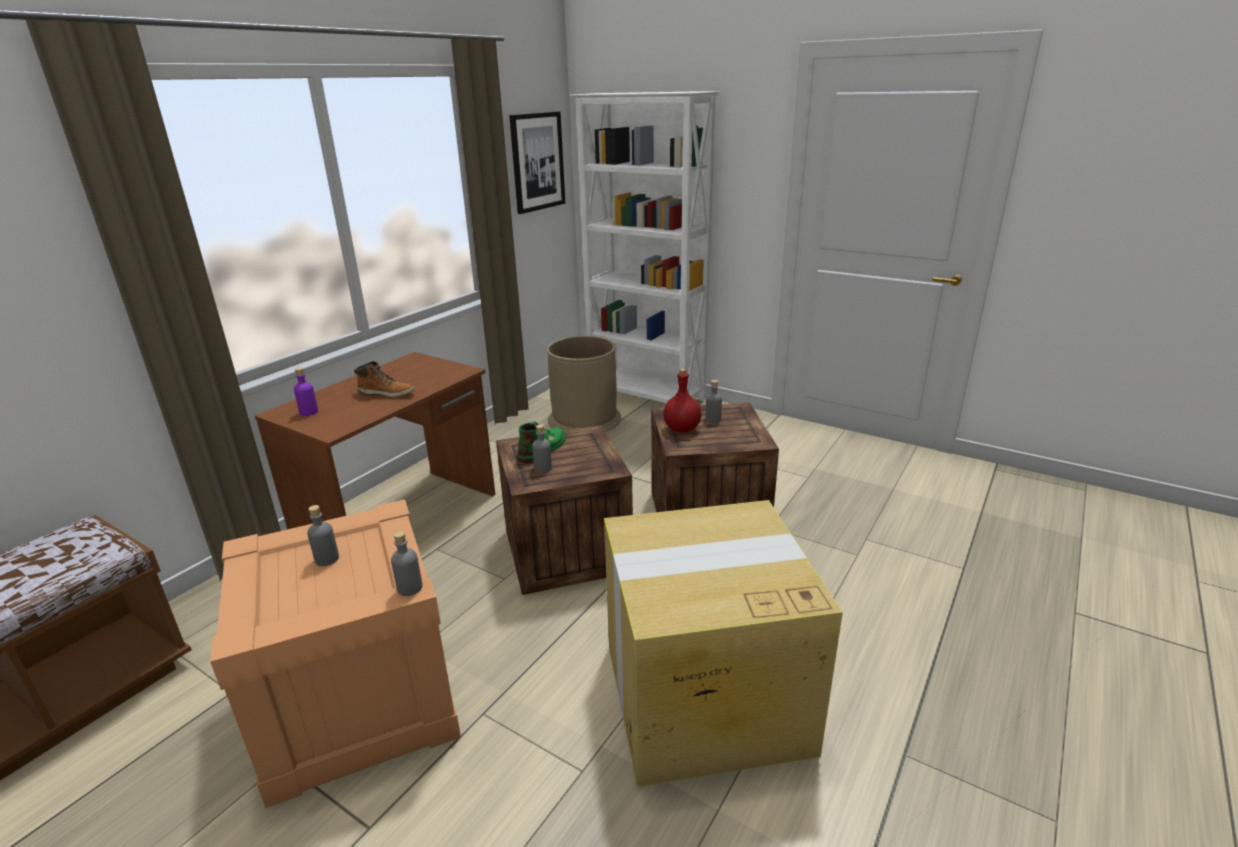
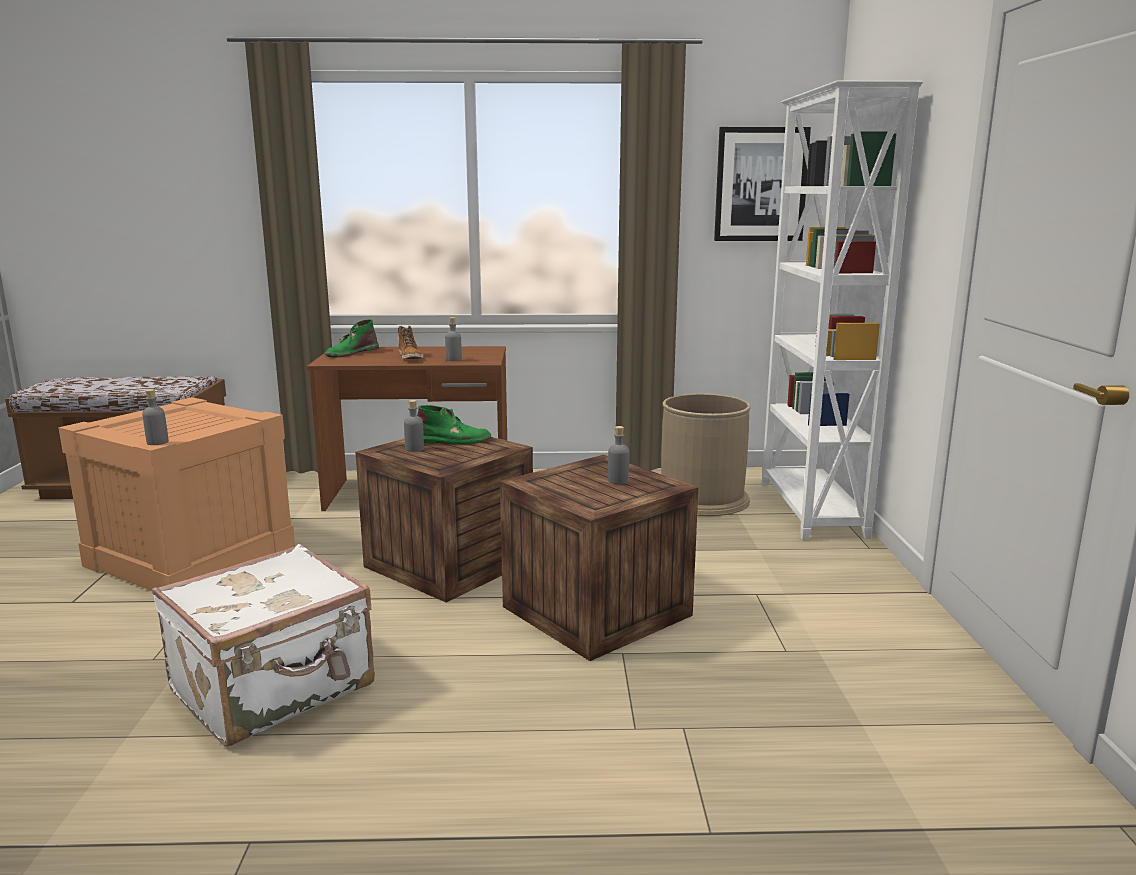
camera: 55 degrees right, 10 degrees down
(309, 412) = (351, 352): purple bottle -> green boot
(327, 559) = (190, 421): grey bottle -> grey bottle (453, 359)
(681, 429) = (570, 474): red bottle -> none
(702, 697) = (275, 689): cardboard box -> white suitcase

